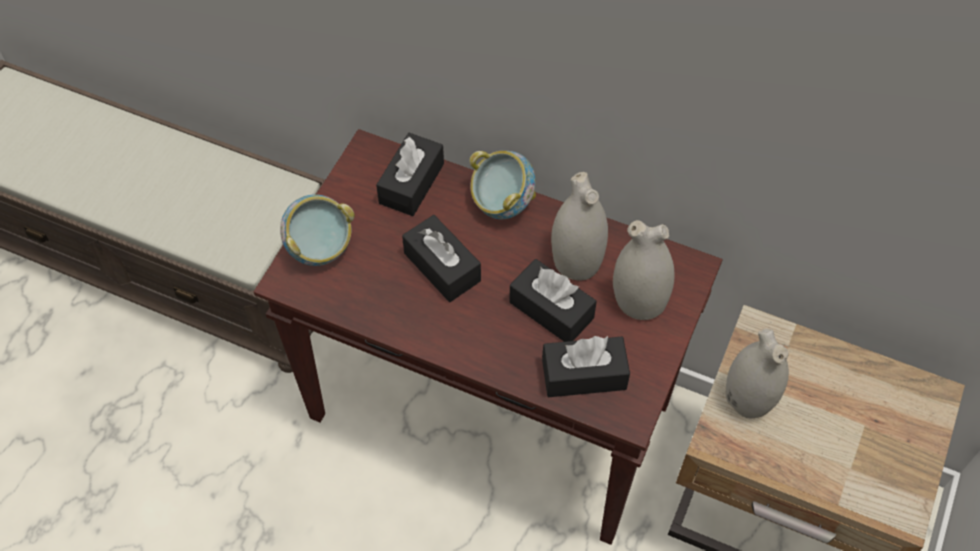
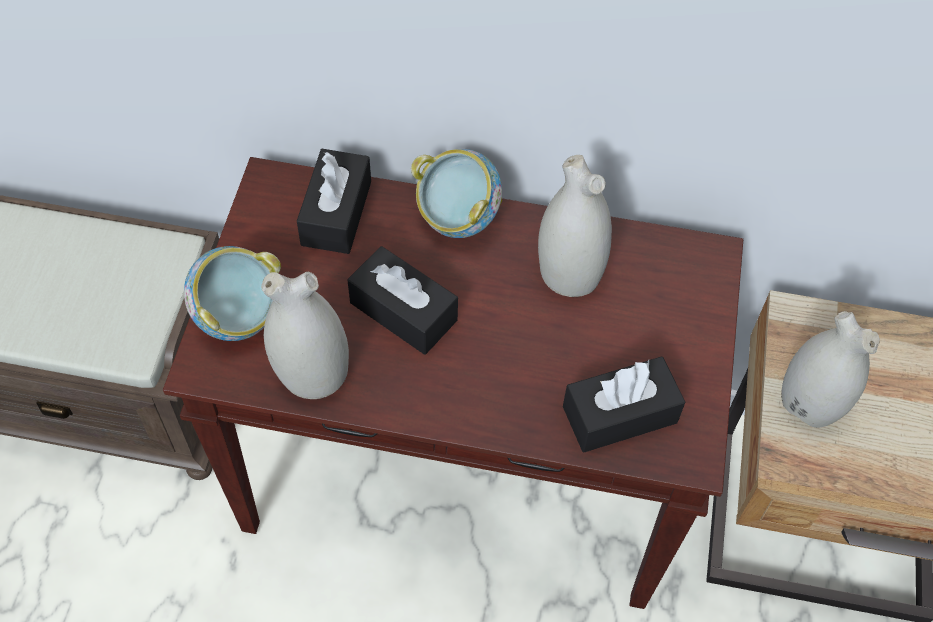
camera: 15 degrees left, 0 degrees up
(551, 310) = (556, 340): black tissue box -> none
(639, 299) = (659, 306): white vase -> white vase (311, 372)

